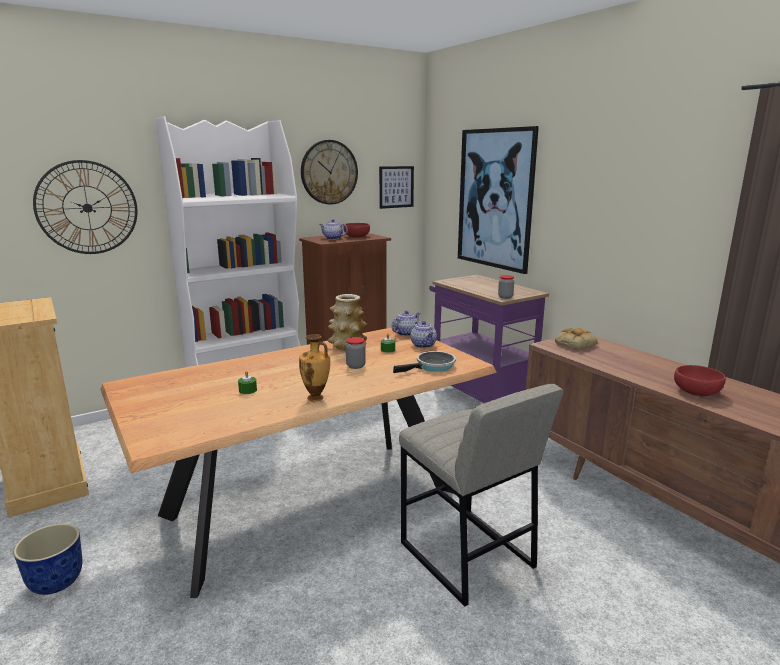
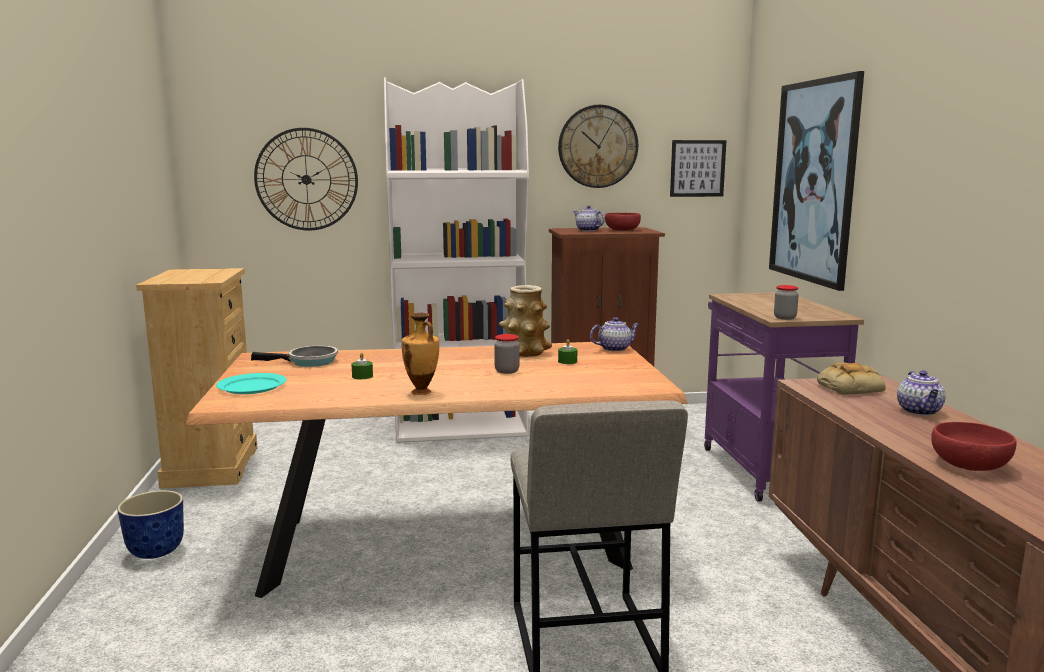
camera: 25 degrees right, 5 degrees down
(160, 419) = (252, 386): none -> turquoise plate
(423, 345) = (620, 362): teapot -> teapot (920, 411)
(432, 367) = (599, 383): frying pan -> frying pan (308, 362)

